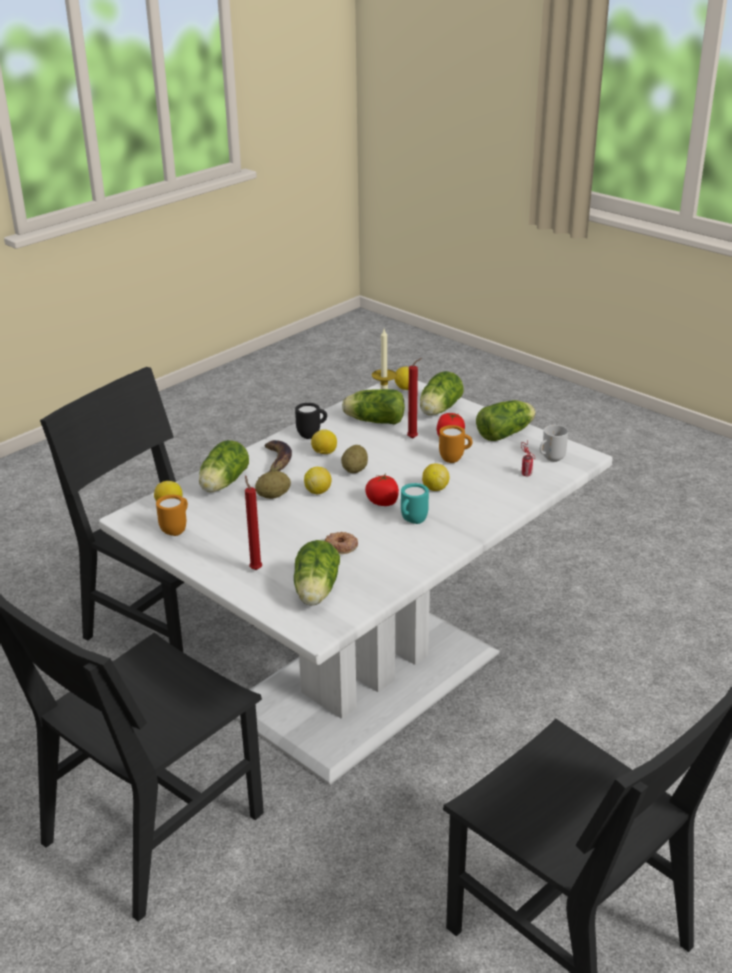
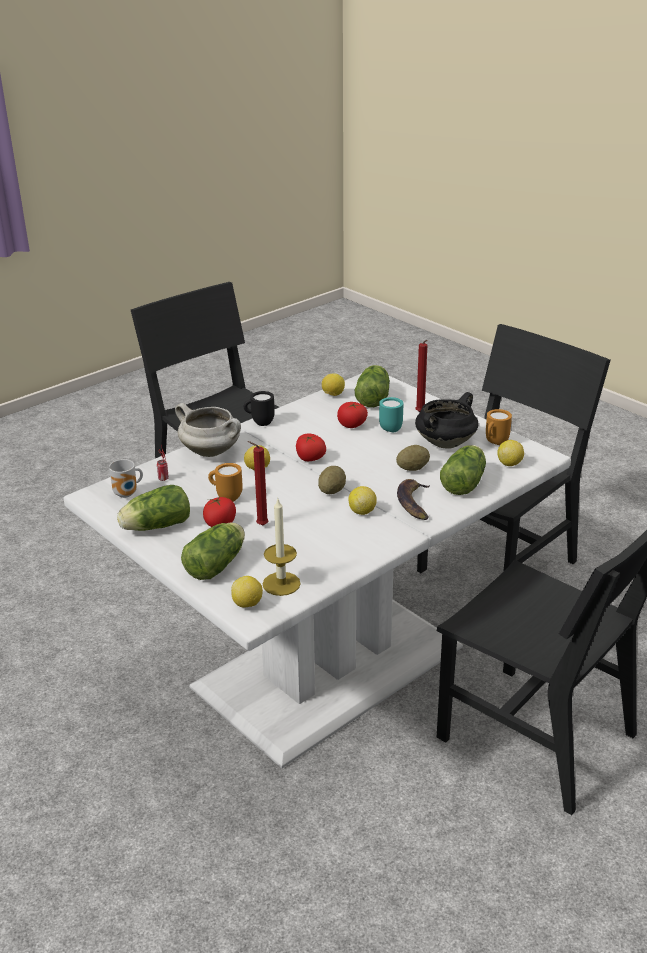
camera: 175 degrees left, 0 degrees up
(232, 528) = (445, 443): none -> black cooking pot
(312, 435) = (375, 535): black mug -> black mug (259, 423)
(318, 491) = (370, 471): lemon -> lemon (333, 395)
(341, 546) = (352, 425): donut -> tomato
(373, 421) = (301, 552): lettuce -> none
(412, 522) = (288, 441): turquoise mug -> turquoise mug (393, 428)
(492, 505) = (211, 452): none -> white cooking pot

